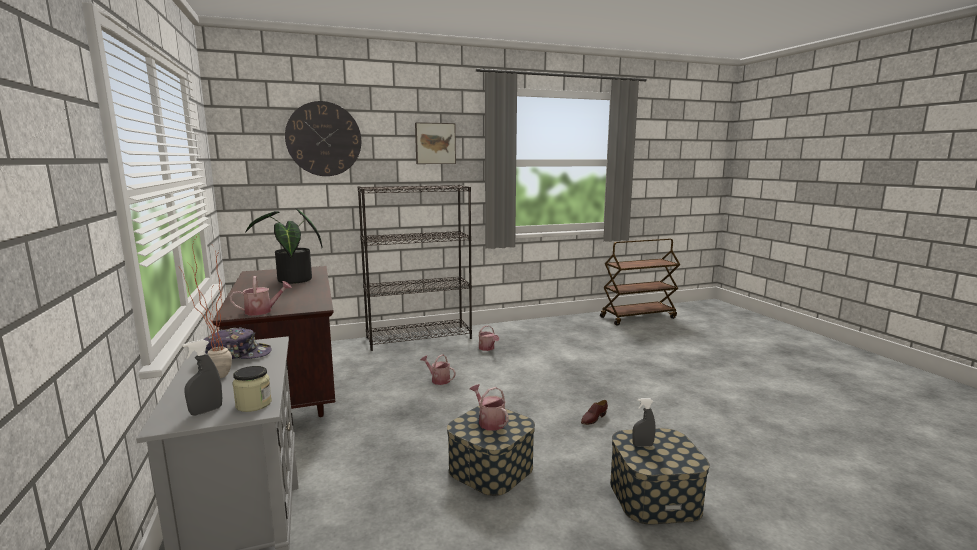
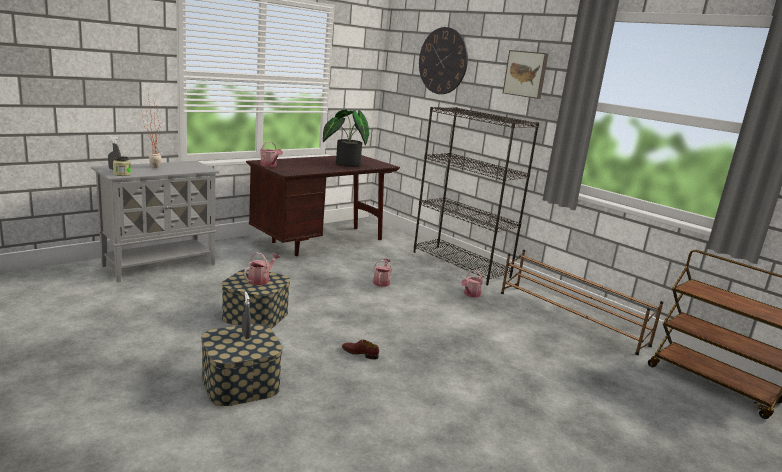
camera: 65 degrees right, 5 degrees up
(238, 355) = (184, 167): cap -> none
(544, 327) = (571, 318): none -> brown shoe rack

